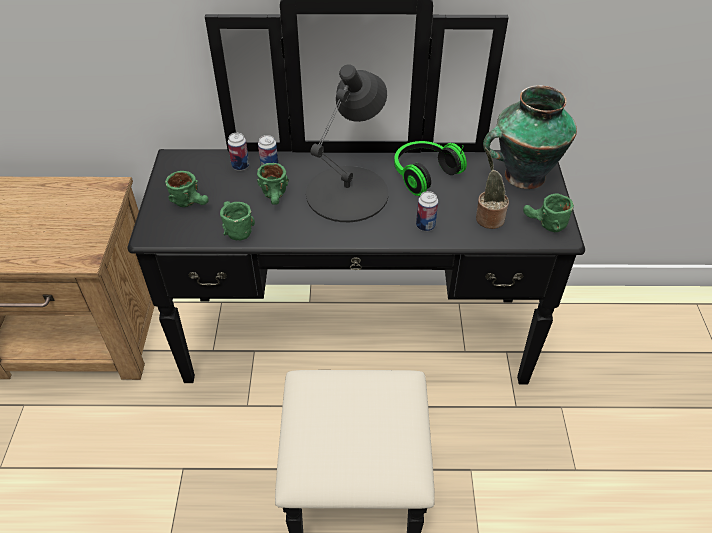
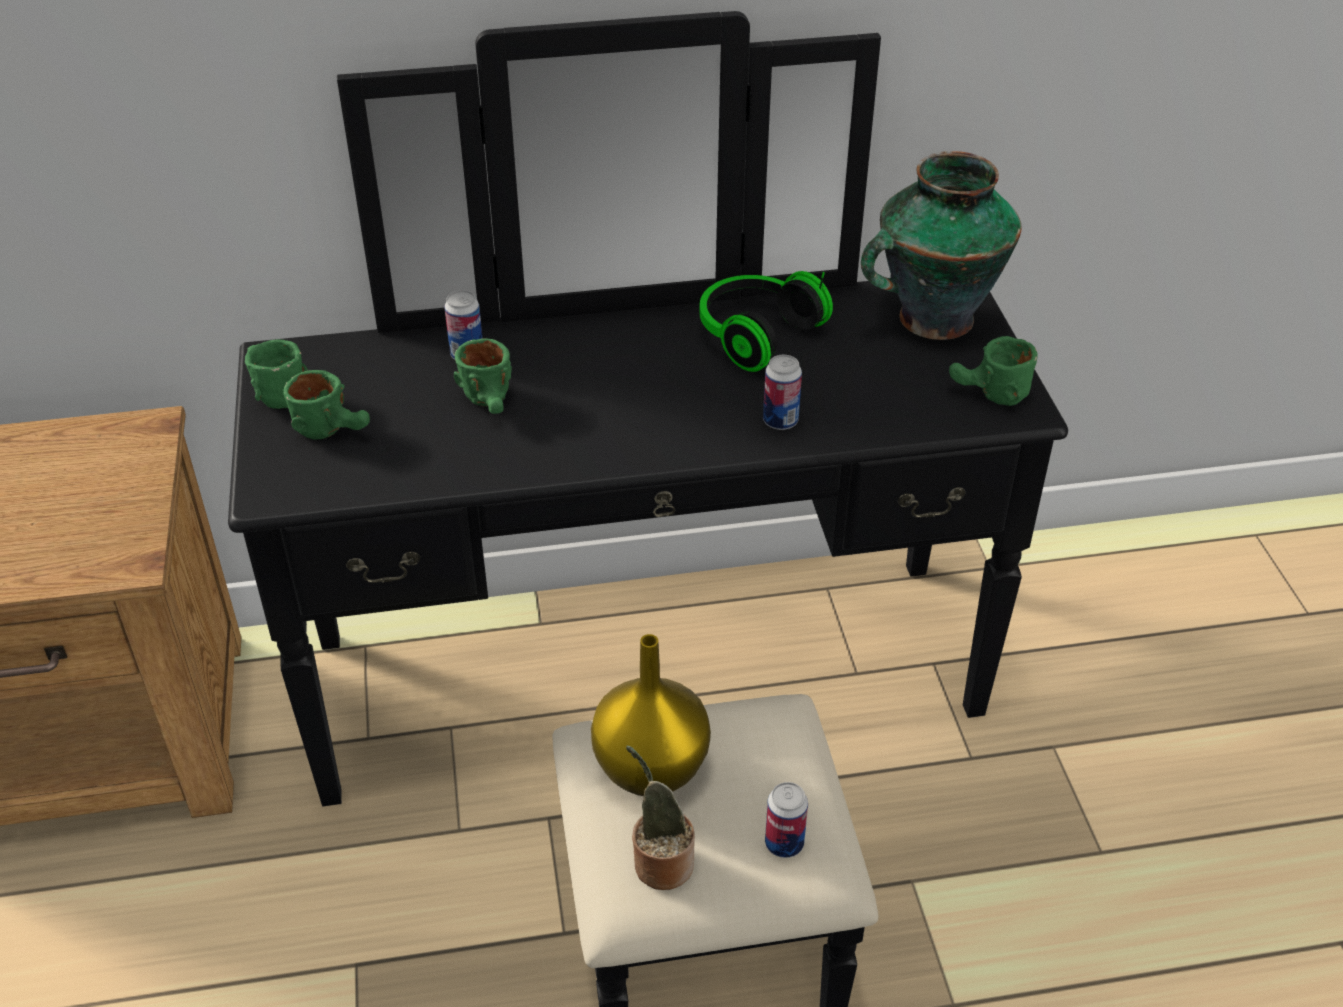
camera: 10 degrees left, 5 degrees down
(234, 228) = (428, 465): green mug -> green mug (272, 391)
(240, 166) = (410, 356): can -> can (784, 843)
(330, 404) = (653, 769): none -> yellow vase
(348, 193) = (625, 381): black table lamp -> none
(488, 218) = (888, 395): potted plant -> potted plant (660, 862)

